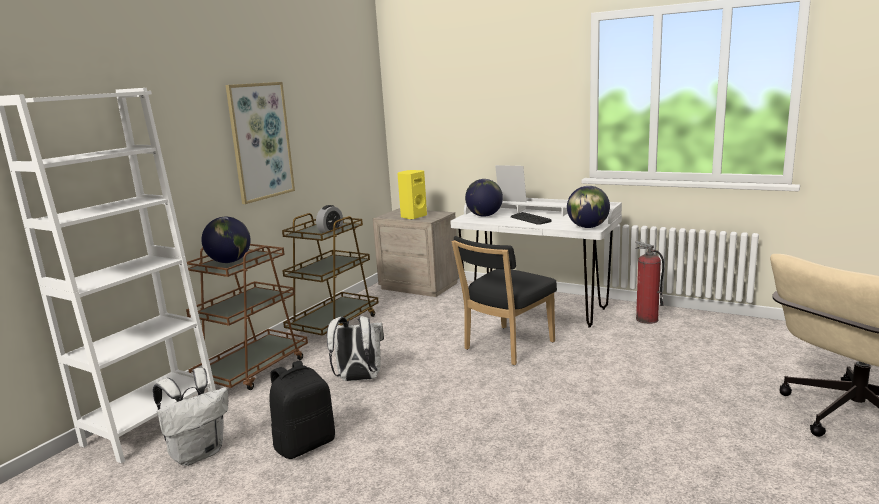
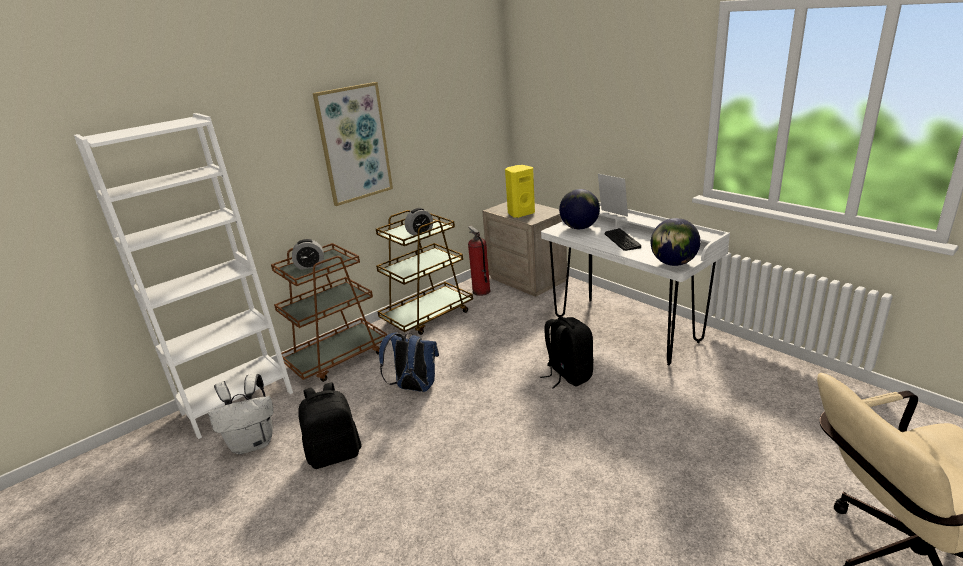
camera: 20 degrees right, 10 degrees up
(229, 262) = (310, 266): globe -> alarm clock
(358, 379) = (414, 388): white backpack -> blue backpack
(506, 347) = (568, 375): black chair -> black backpack
(646, 319) = (738, 365): fire extinguisher -> fire extinguisher (481, 291)

